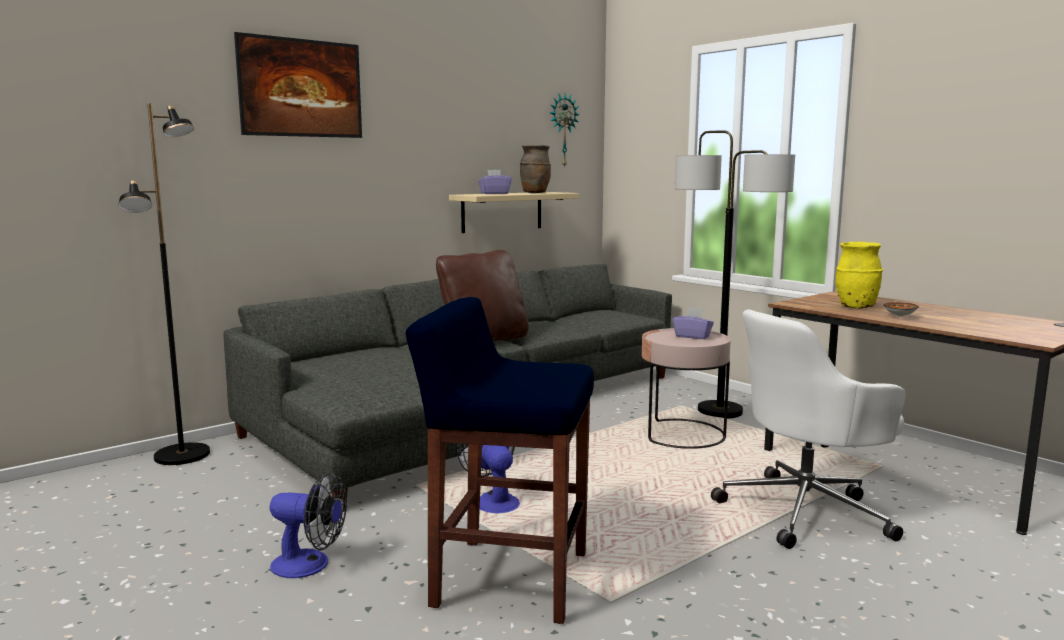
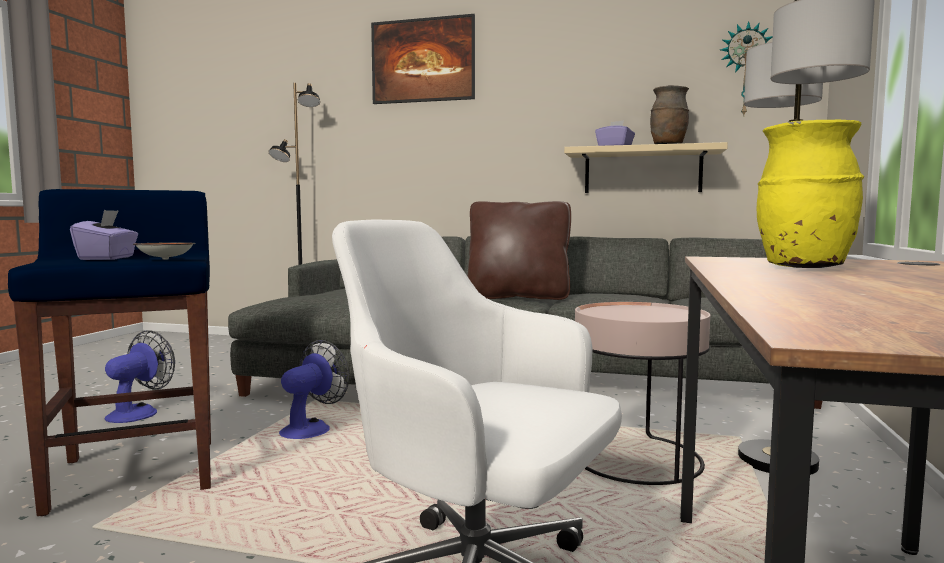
camera: 55 degrees right, 5 degrees down
(310, 565) = (139, 412): fan -> fan turned 135 degrees counterclockwise
(692, 336) = (660, 313): purple tissue box -> purple tissue box (108, 258)
(900, 316) = (799, 277): bowl -> bowl (166, 259)

